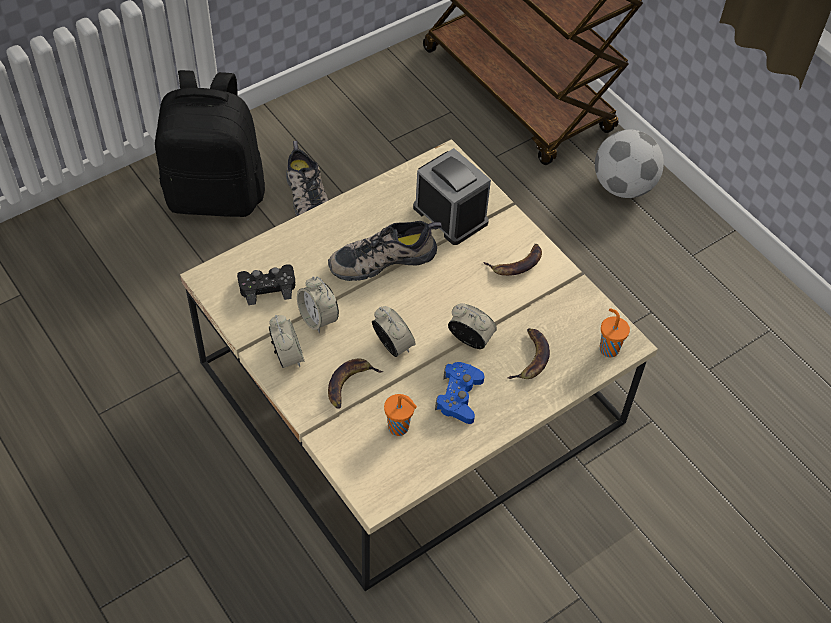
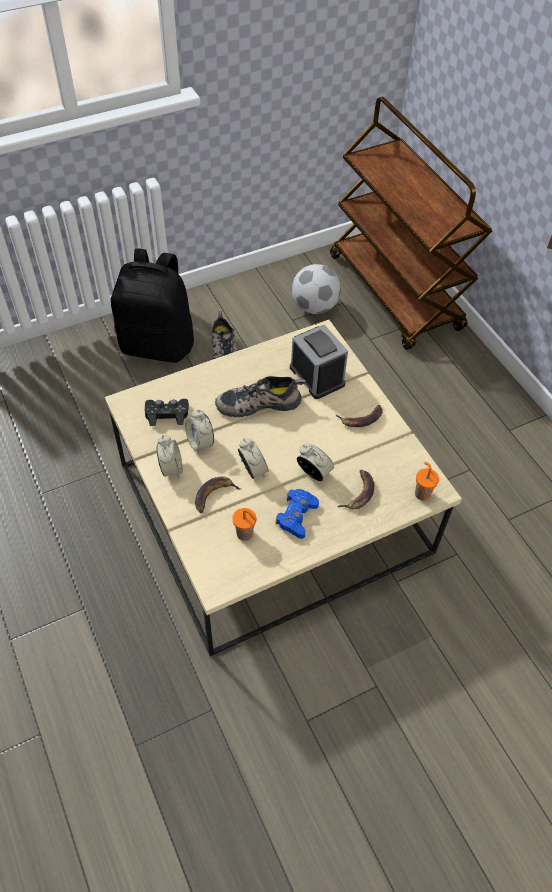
camera: 10 degrees right, 0 degrees up
(622, 186) = (463, 372): football -> football (314, 307)

